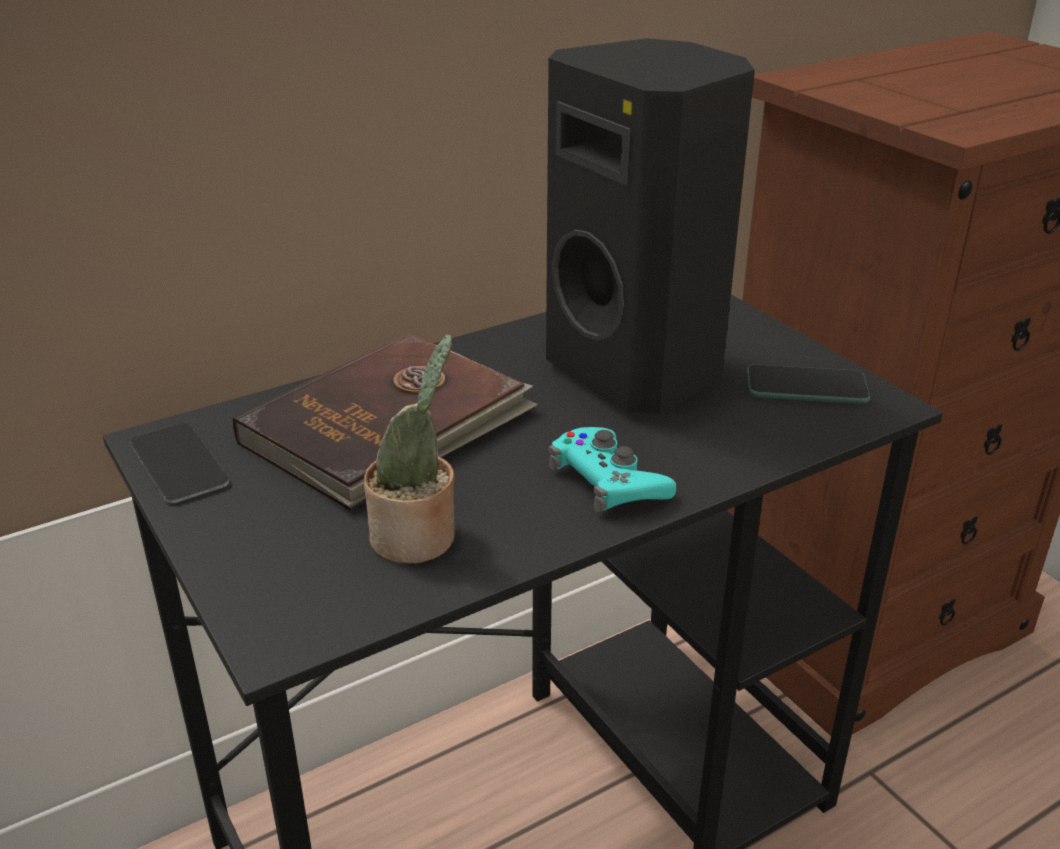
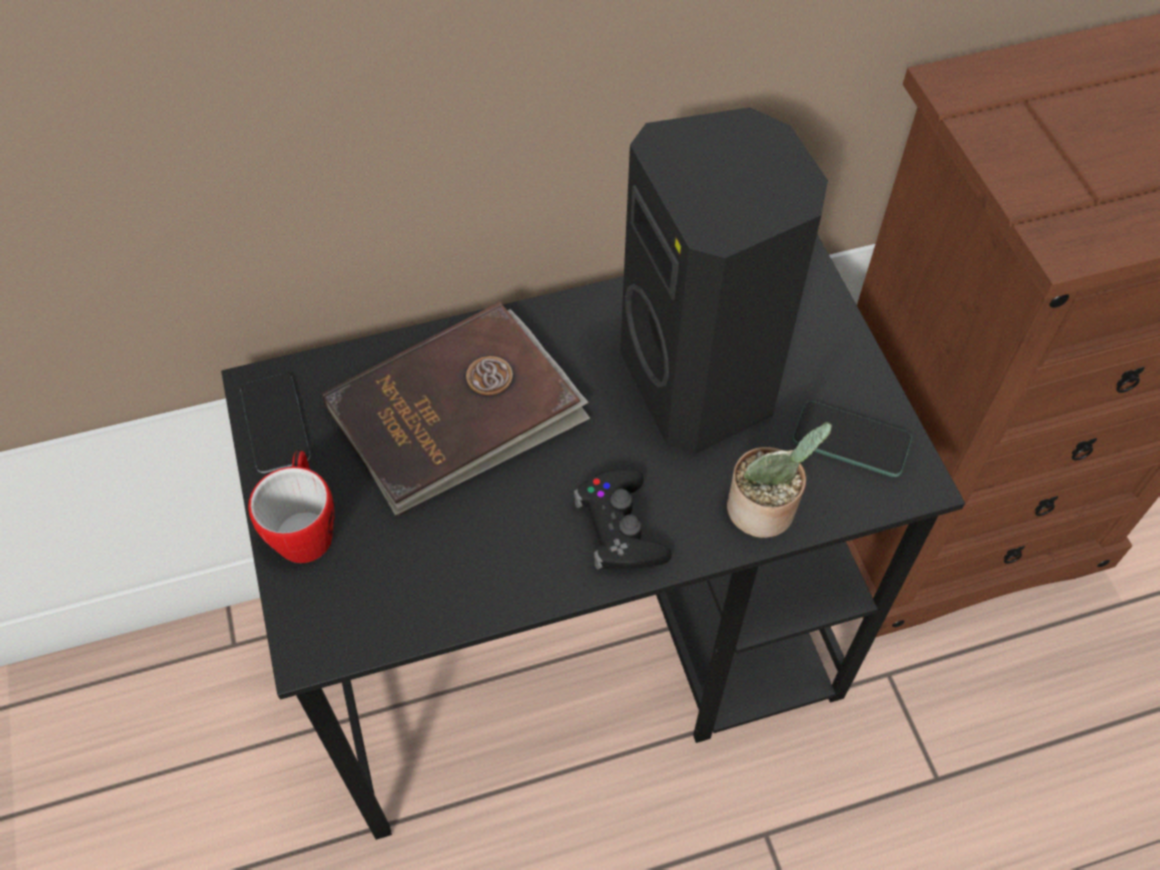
camera: 15 degrees right, 25 degrees up
(240, 538) = (306, 527): none -> mug
(418, 539) = (443, 562): potted plant -> potted plant (765, 511)
(608, 481) = (620, 528): turquoise game controller -> black game controller

